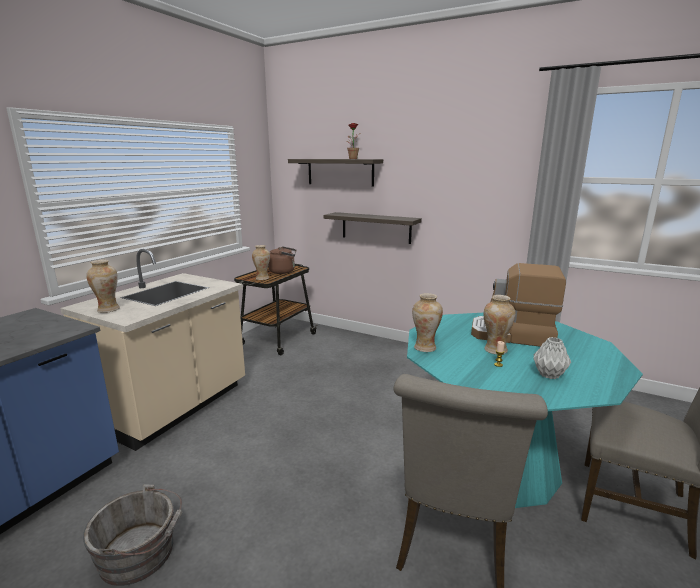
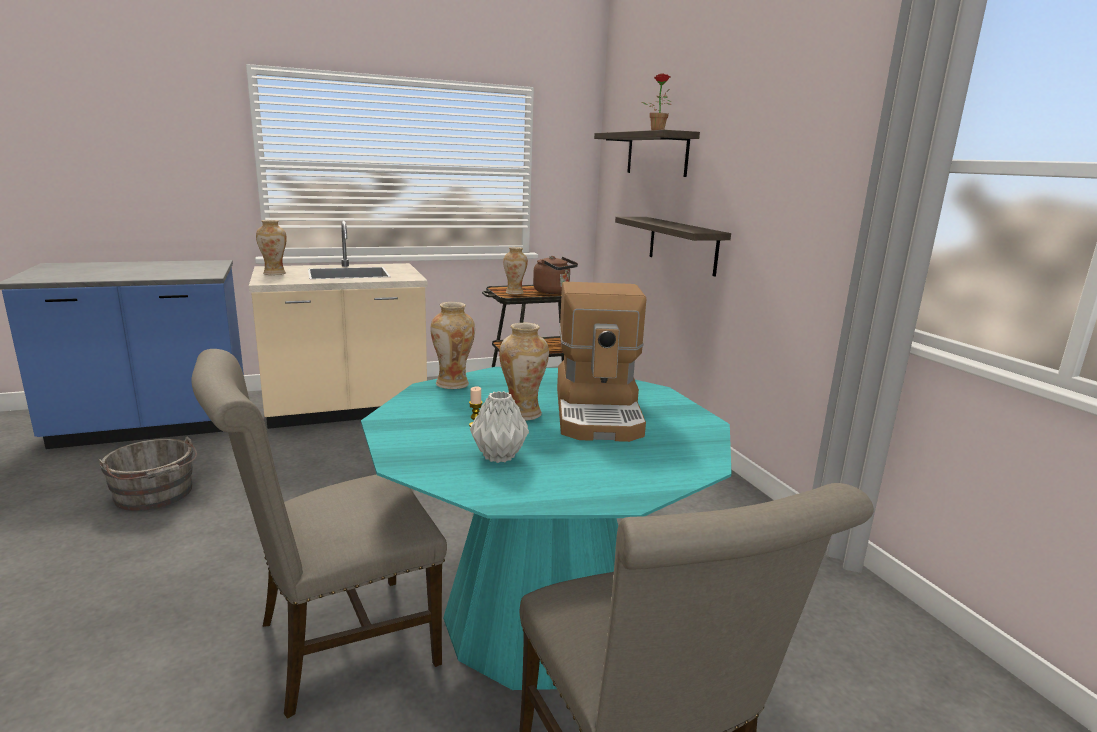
camera: 40 degrees right, 0 degrees up
(512, 335) = (599, 412): coffee machine -> coffee machine turned 150 degrees counterclockwise

